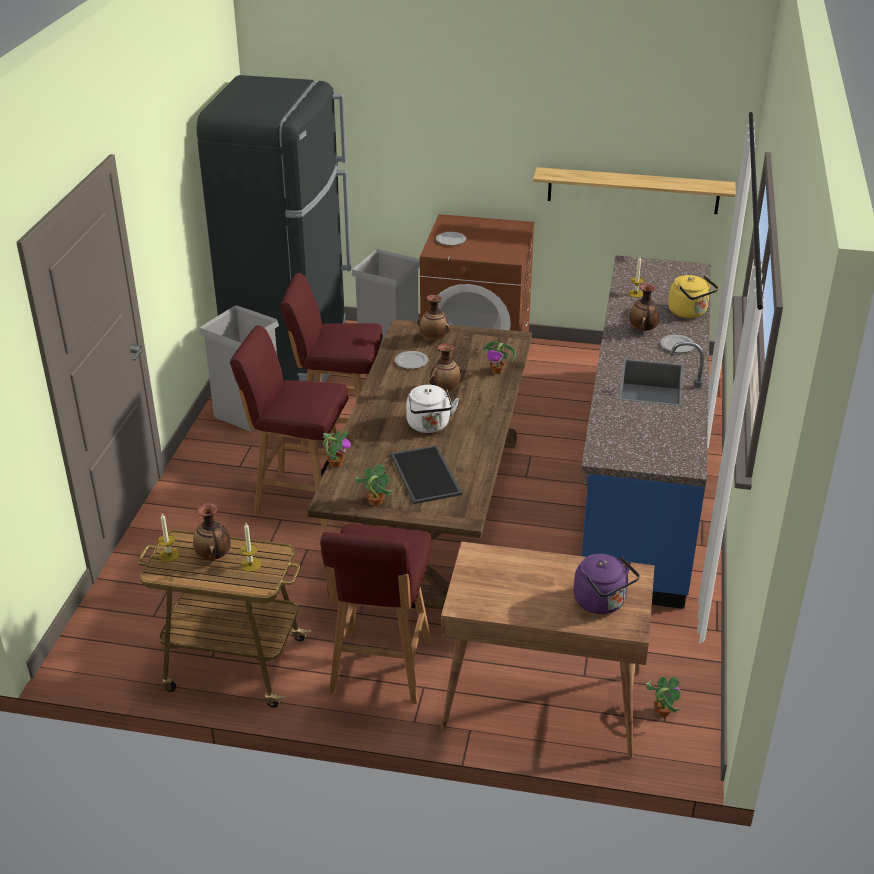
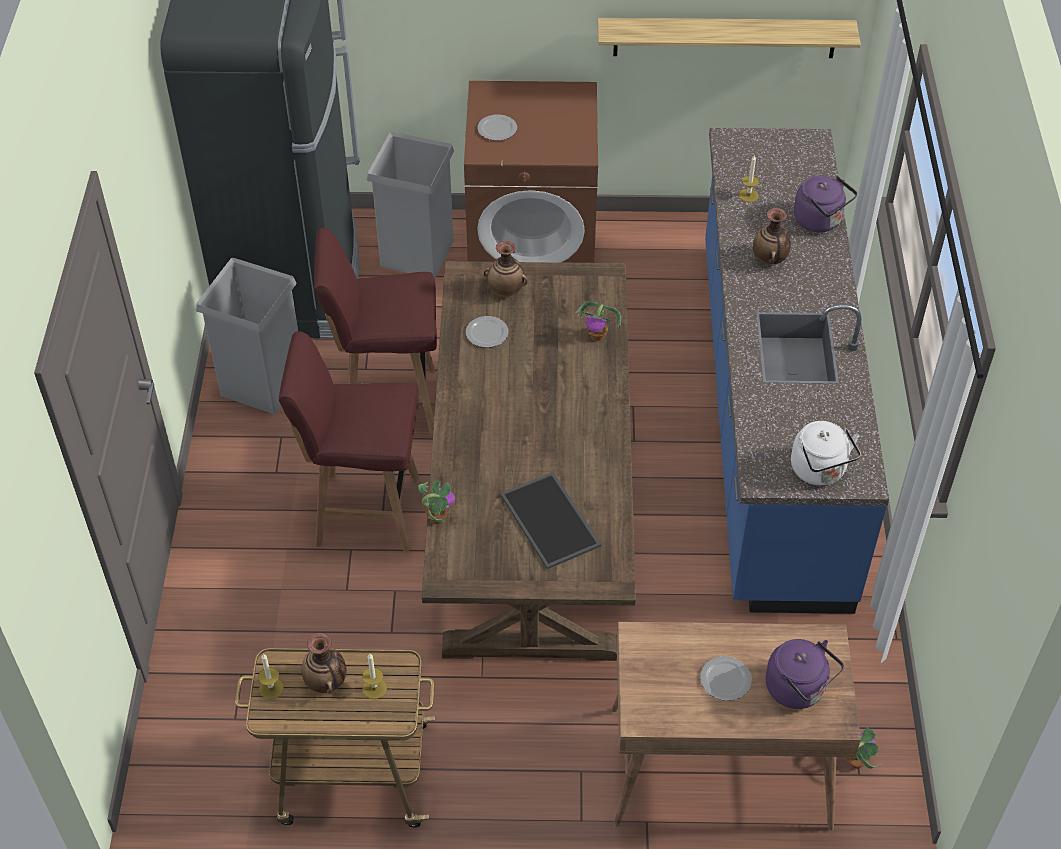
camera: 10 degrees left, 15 degrees up
(375, 502) = (500, 572): potted plant -> none
(380, 669) = (525, 753): red stool -> none
(429, 426) = (535, 440): white kettle -> white kettle (820, 471)
(445, 390) = (540, 377): vase -> none
(676, 345) = (815, 280): plate -> plate (724, 679)
(689, 312) = (820, 221): yellow kettle -> purple kettle

